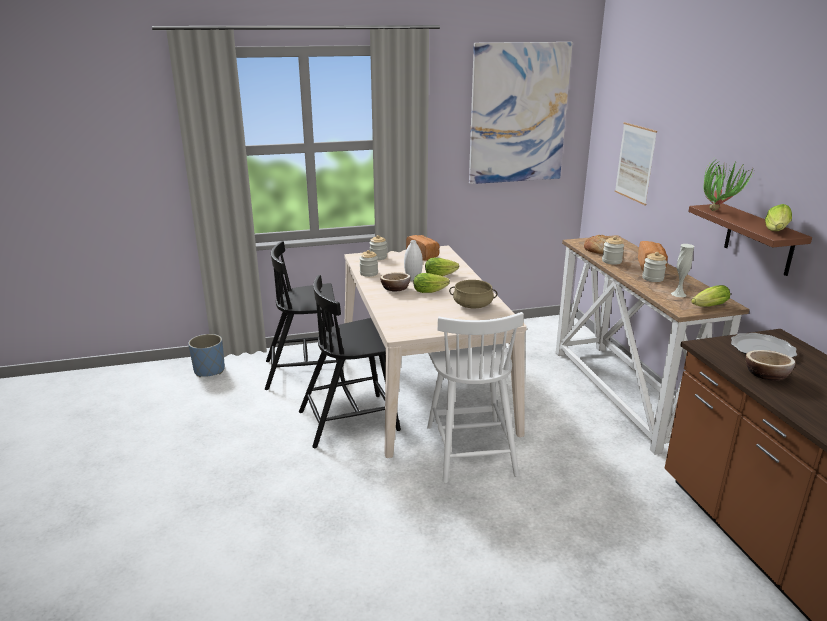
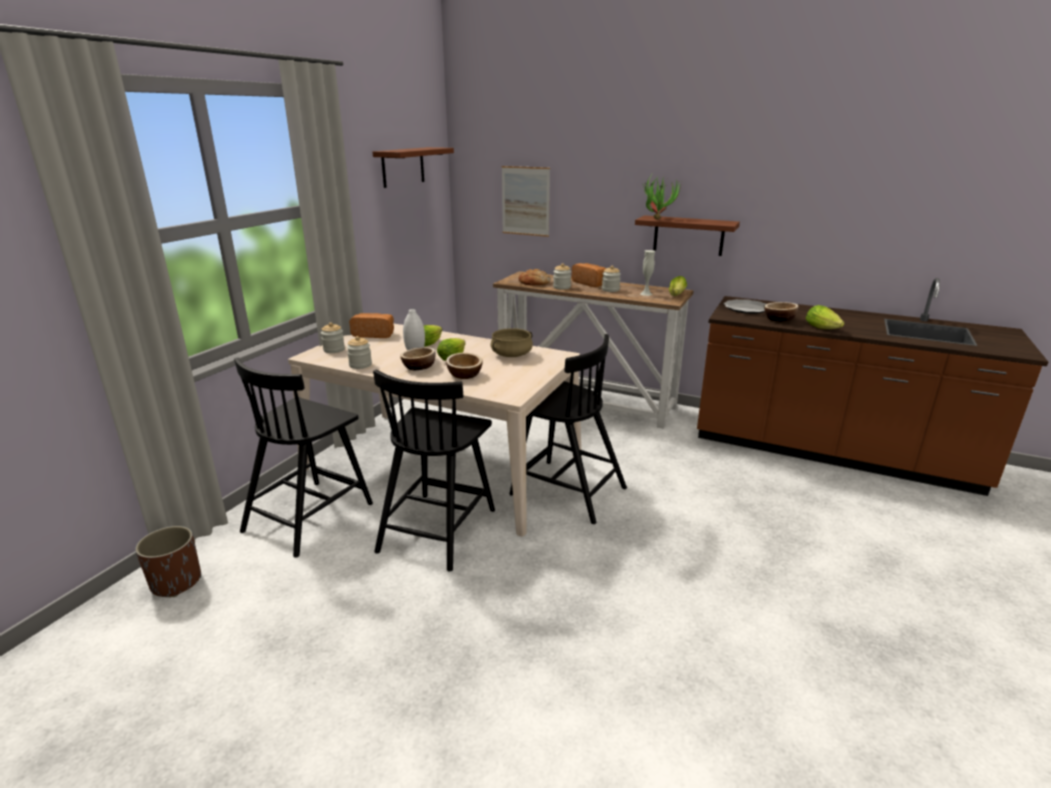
camera: 50 degrees left, 0 degrees up
(209, 370) = (176, 582): blue planter -> brown planter
(408, 306) = (464, 375): none -> bowl
(470, 449) = (566, 490): white chair -> black chair
(518, 114) = (403, 167): picture -> brown shelf
(776, 231) = (719, 222): lettuce -> lettuce (823, 328)

